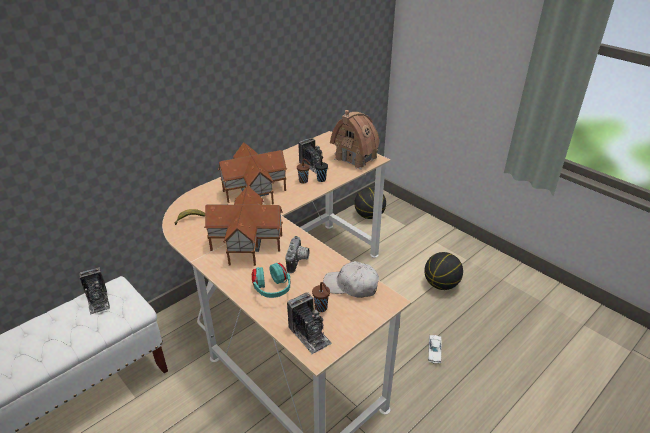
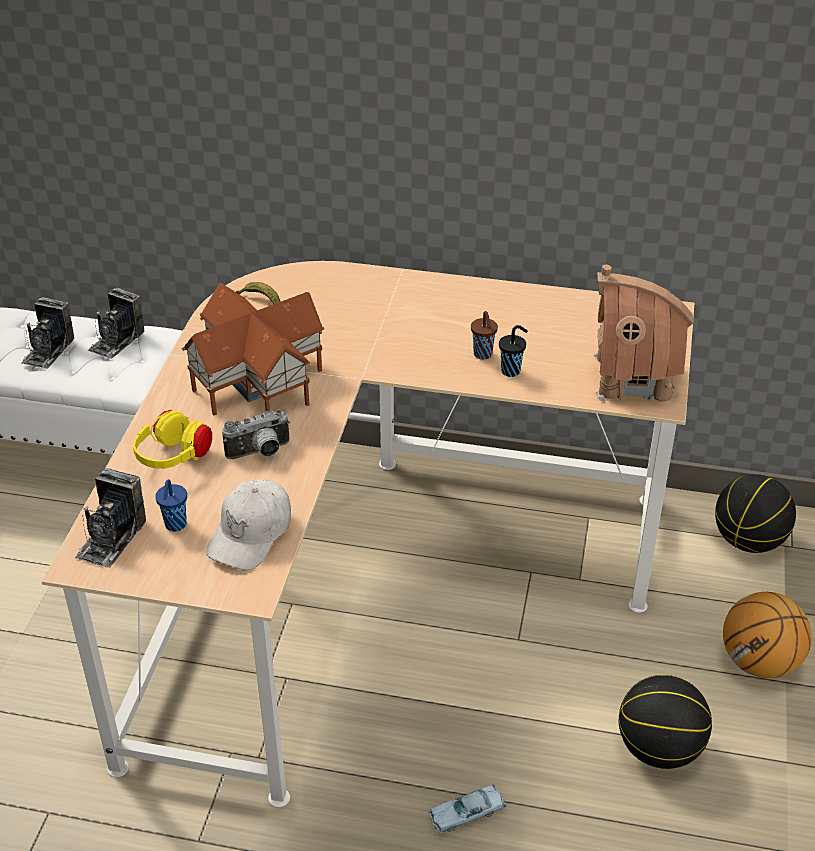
camera: 55 degrees right, 5 degrees up
(255, 191) = (397, 321): toy house -> none
(272, 290) = (174, 458): turquoise headphones -> yellow headphones
(313, 165) = (545, 341): camera -> camera (48, 350)
(321, 308) = (175, 525): brown cup -> blue cup
(351, 286) = (251, 534): white cap -> white cap turned 135 degrees counterclockwise
(422, 242) = (759, 662): none -> basketball
(434, 351) = (466, 813): white toy car -> blue toy car

